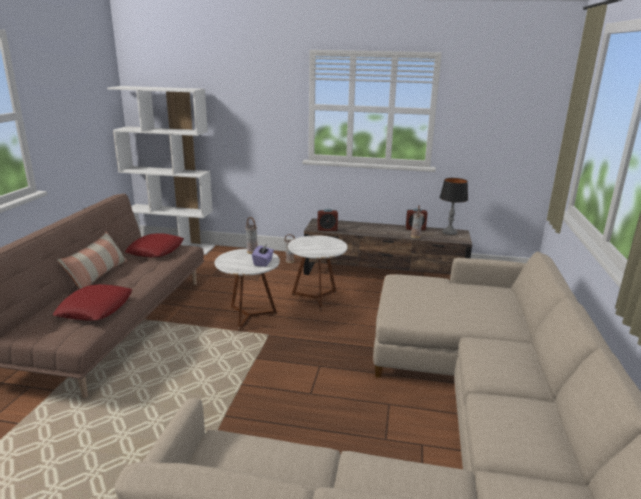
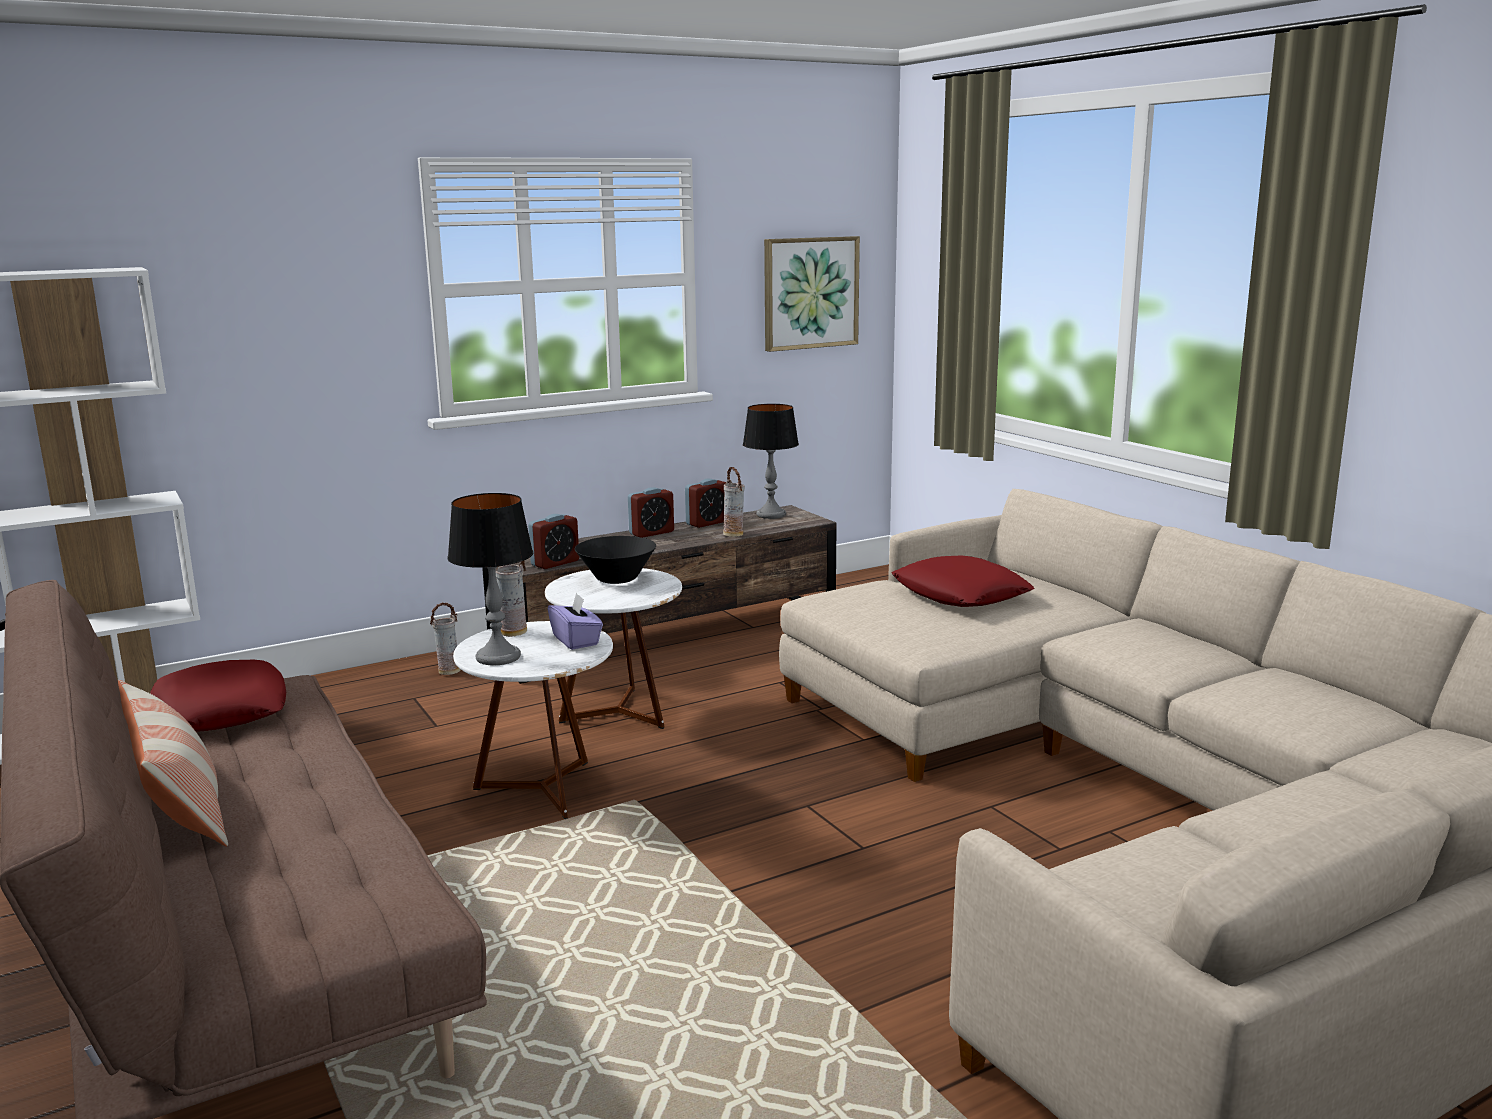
camera: 40 degrees left, 5 degrees down
(95, 309) = (332, 854): red pillow -> red pillow (961, 594)
(230, 260) = (498, 657): none -> table lamp
(324, 242) = (616, 579): none -> black bowl
(385, 227) = (651, 533): none -> alarm clock
(504, 125) = (810, 293): none -> picture

